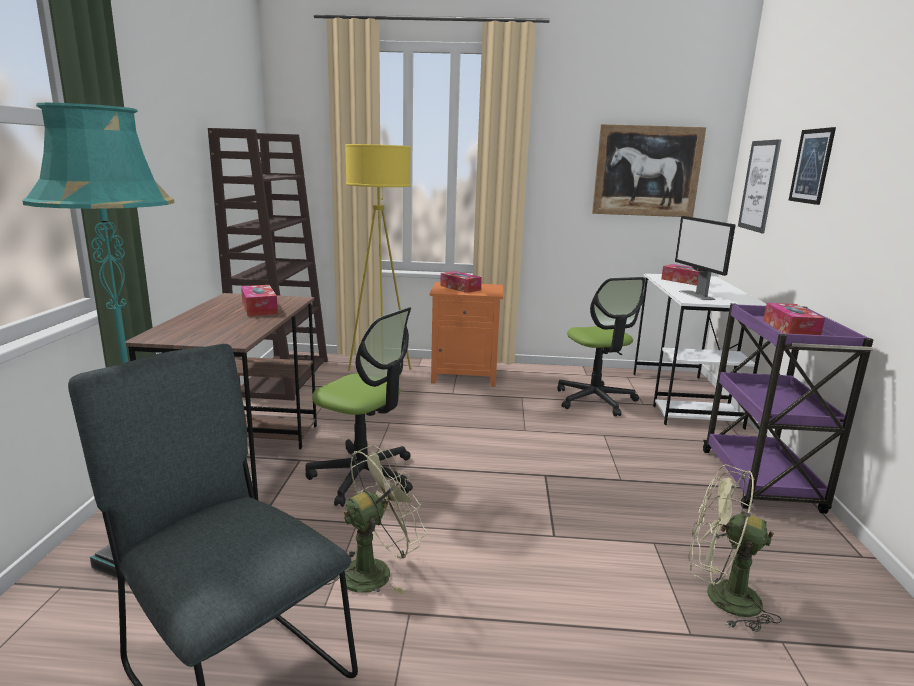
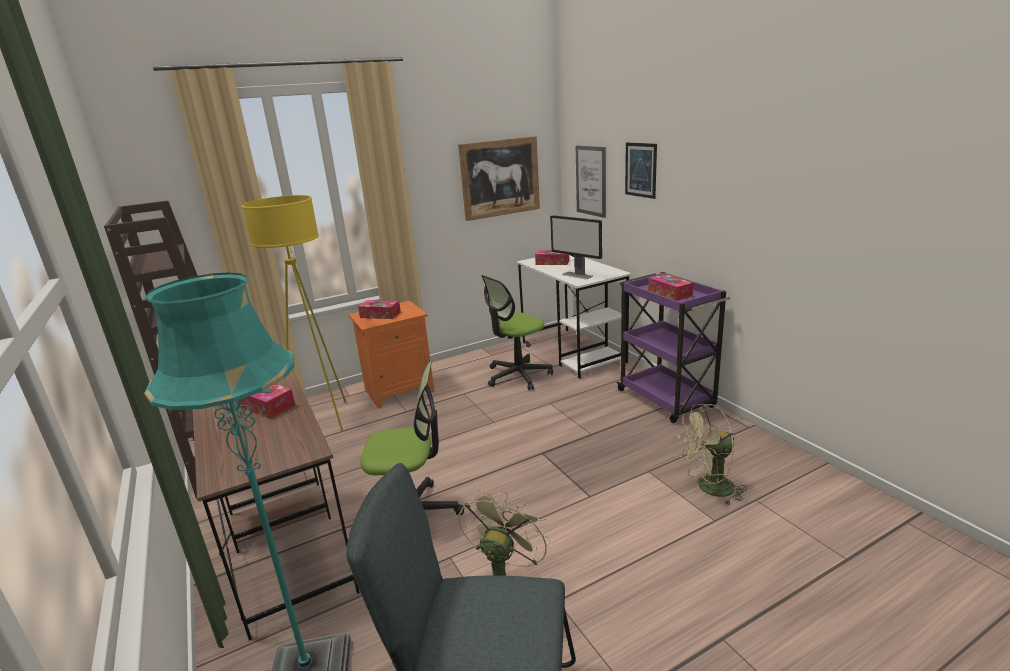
camera: 30 degrees left, 5 degrees up
(595, 400) = (518, 375): office chair -> office chair turned 105 degrees clockwise

